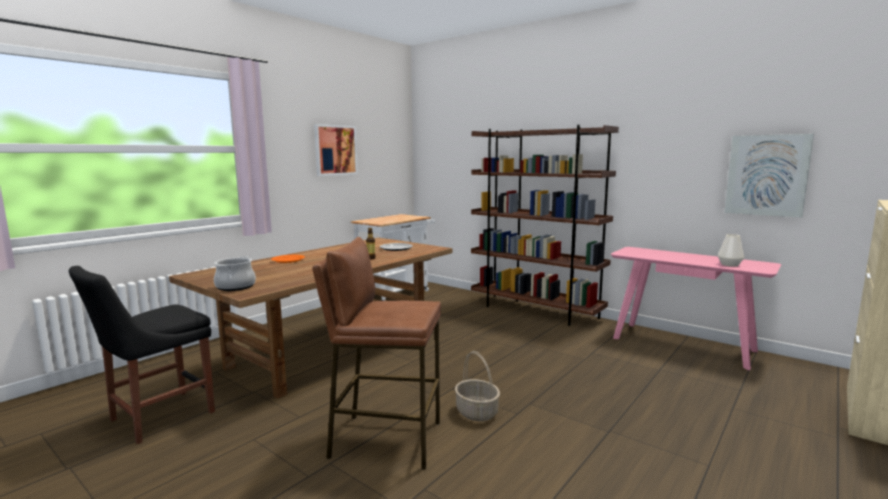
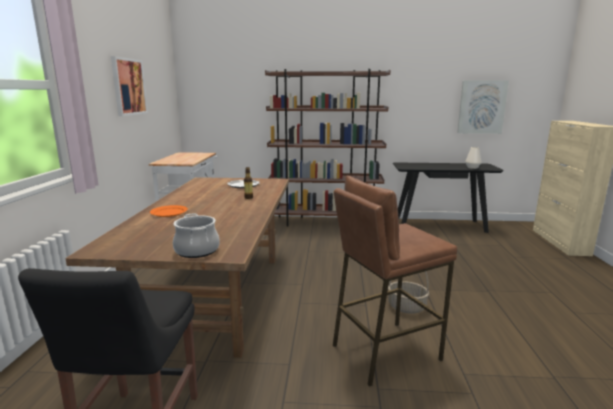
camera: 35 degrees left, 5 degrees up
(683, 344) = (439, 225): pink console table -> black console table

